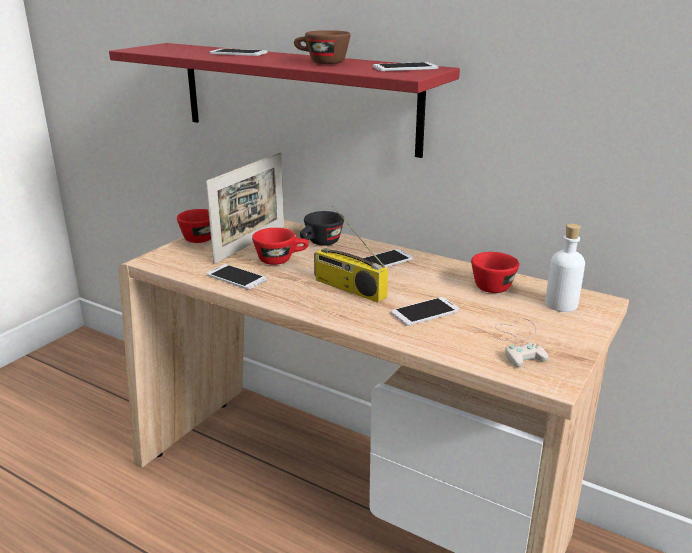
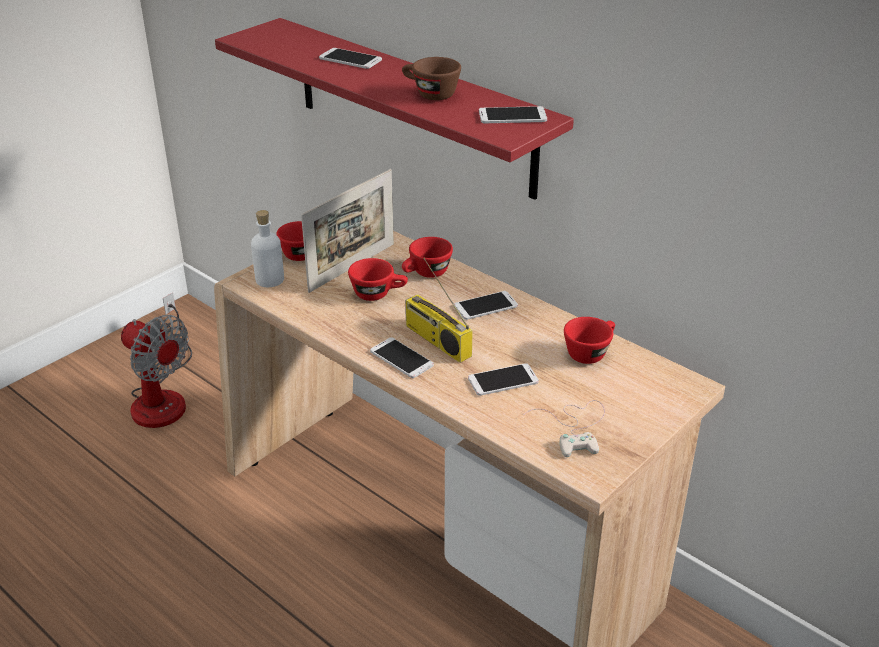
camera: 10 degrees right, 10 degrees up
(65, 407) = (162, 396): none -> fan
(236, 277) = (327, 314): phone -> phone (401, 358)
(320, 243) = (426, 273): black cup -> red cup
(561, 304) = (647, 386): white bottle -> white bottle (269, 279)

